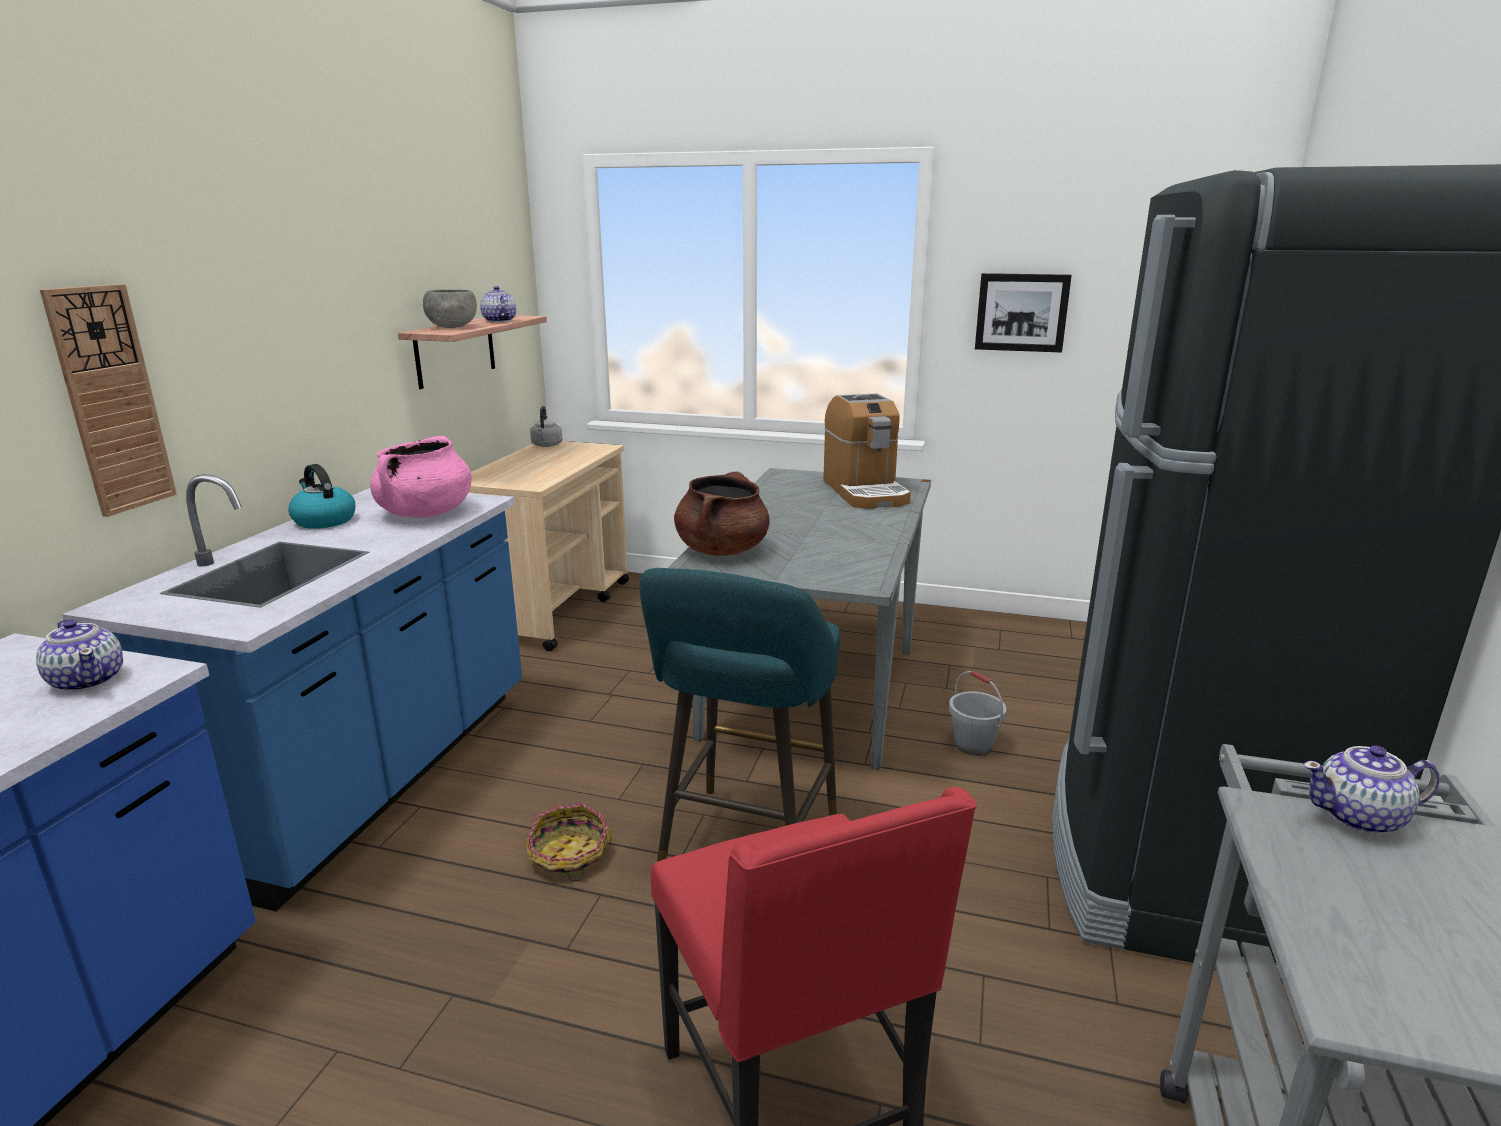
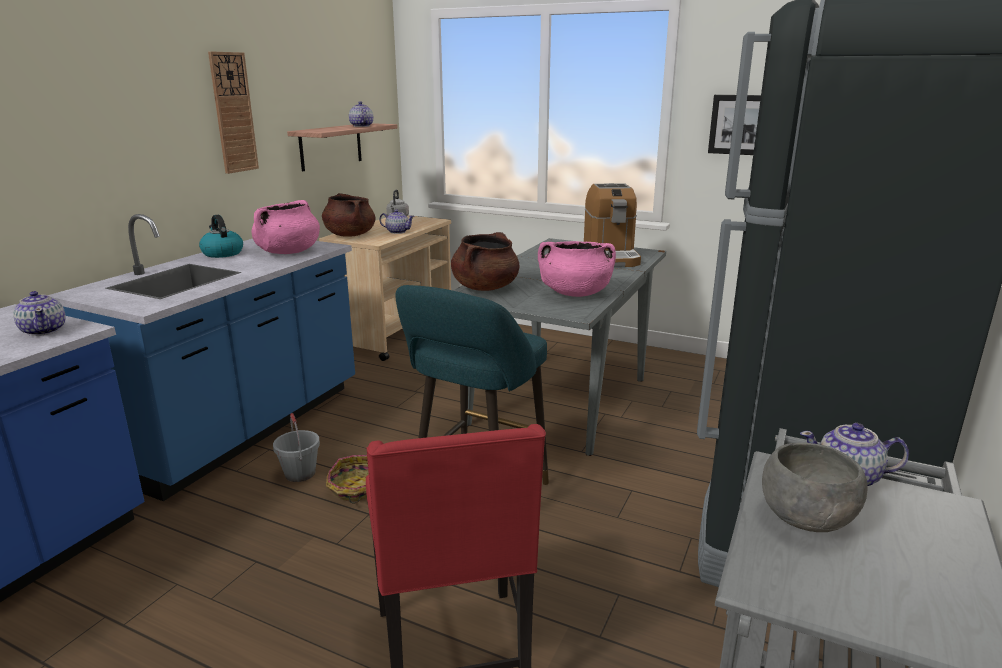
camera: 10 degrees right, 0 degrees up
(111, 400) = (84, 163): wall clock -> wall clock (233, 113)
(453, 327) = (326, 129): grey bowl -> grey bowl (807, 519)
(490, 476) = (350, 235): none -> brown cooking pot
(557, 468) = (397, 232): none -> teapot
(847, 552) = (575, 293): none -> pink cooking pot
(974, 745) = (668, 446): grey bucket -> grey bucket (300, 473)

